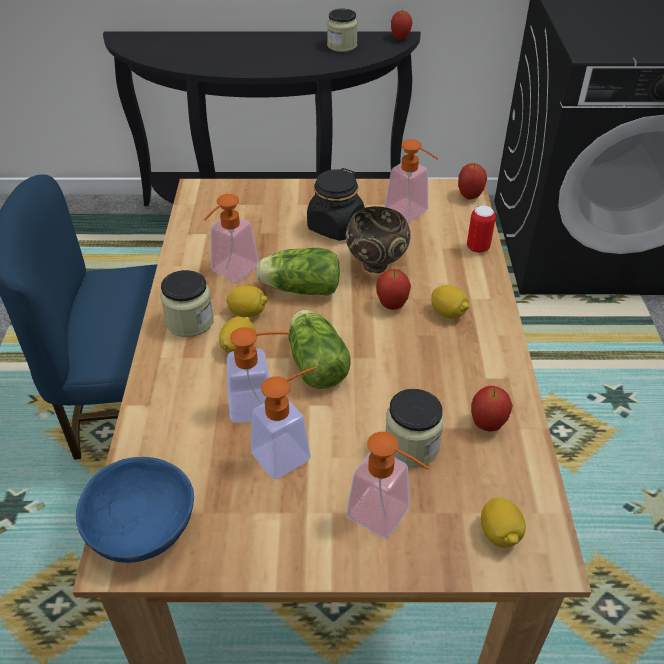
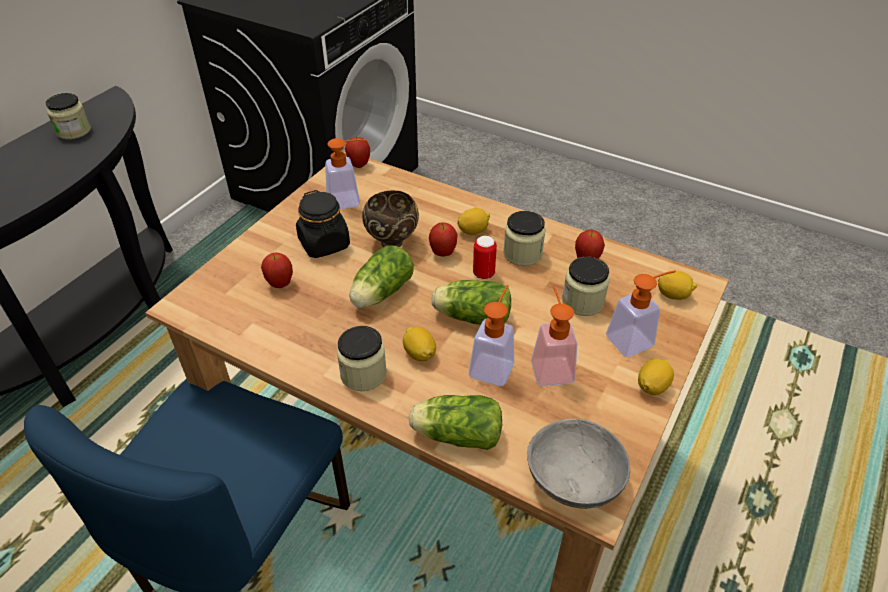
camera: 60 degrees left, 0 degrees up
(140, 527) = (574, 480): blue bowl -> grey bowl
(152, 412) = (454, 434): none -> lettuce
(230, 273) = (323, 326): soap dispenser -> none
(248, 312) = (383, 333): lemon -> lemon (652, 386)
(400, 38) = (111, 98): apple -> apple (280, 284)
(447, 365) = (522, 254): none -> jar
(478, 248) = (419, 188): can -> can (483, 274)

